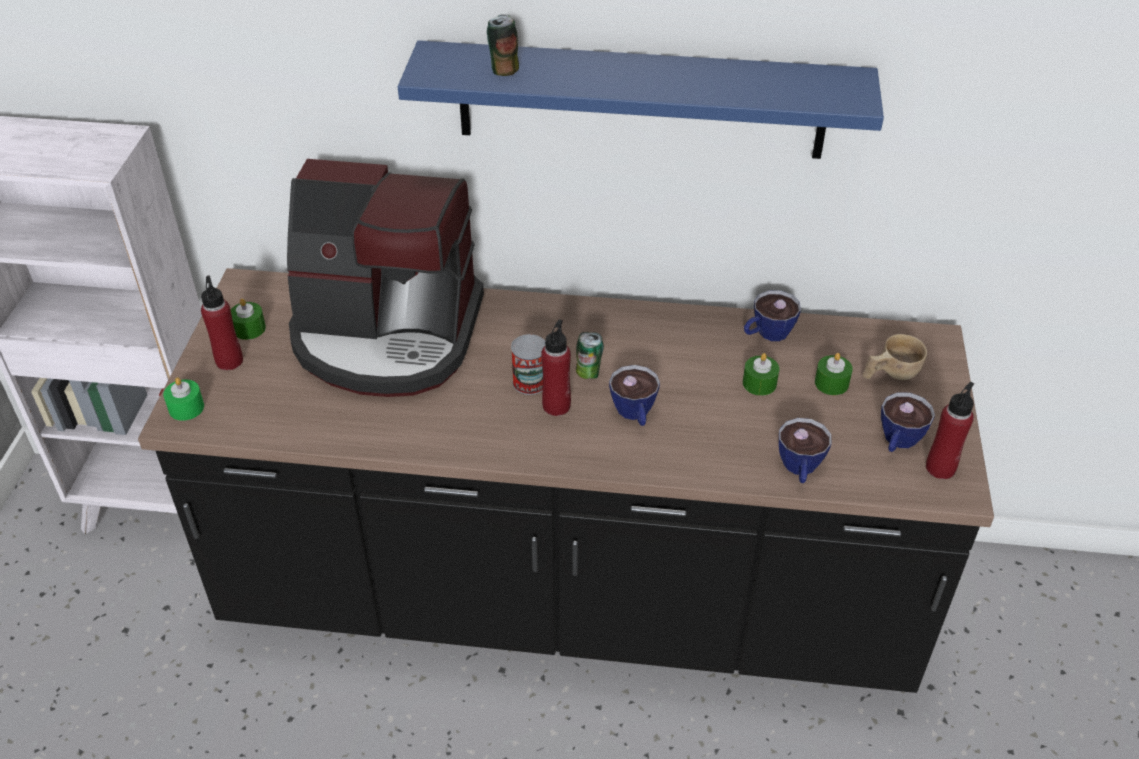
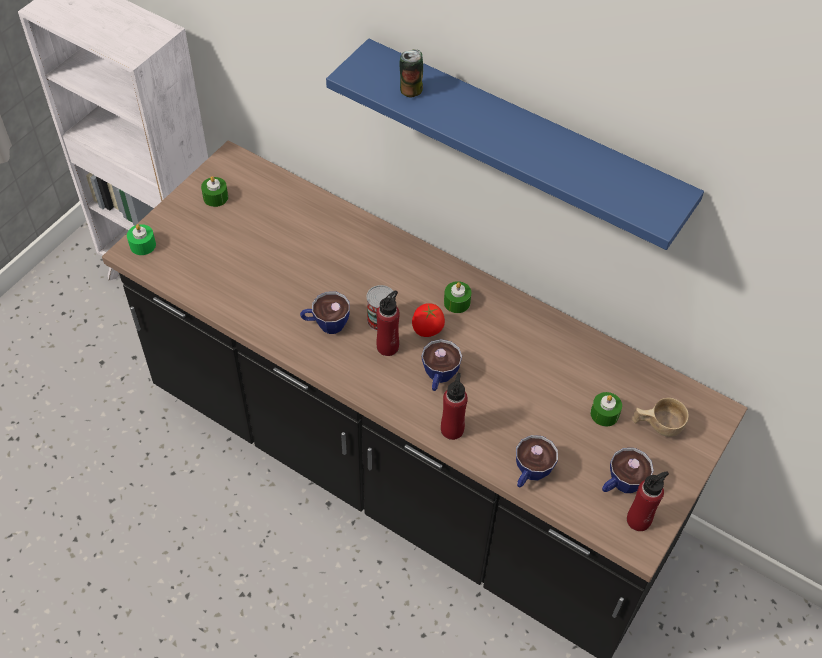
camera: 25 degrees right, 10 degrees up
(229, 361) = (189, 219): red bottle -> red bottle (452, 429)
(387, 336) = (304, 240): coffee machine -> none
(588, 373) = (427, 329): can -> tomato
(759, 383) = (548, 391): green candle -> green candle (457, 302)
(767, 334) = (583, 351): cup -> cup (325, 324)

